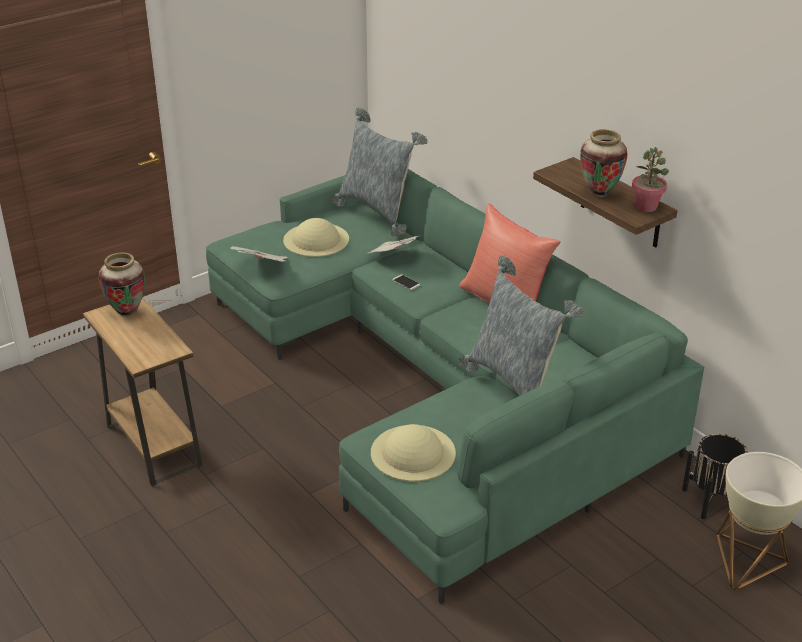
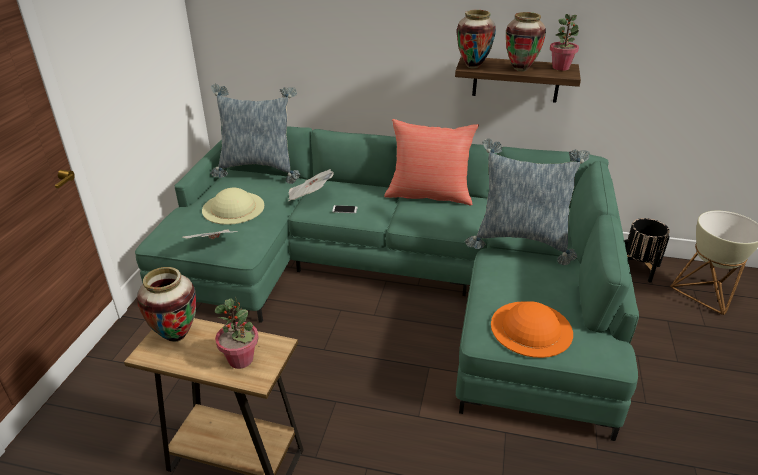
camera: 40 degrees left, 0 degrees up
(144, 346) = (241, 359): none -> potted plant
(413, 452) = (531, 328): beige hat -> orange hat
(558, 173) = (473, 66): none -> vase

